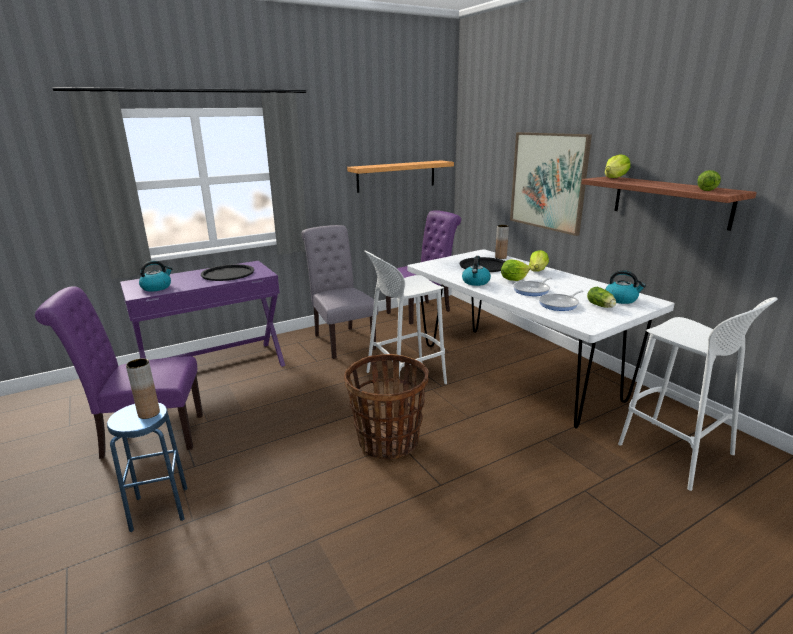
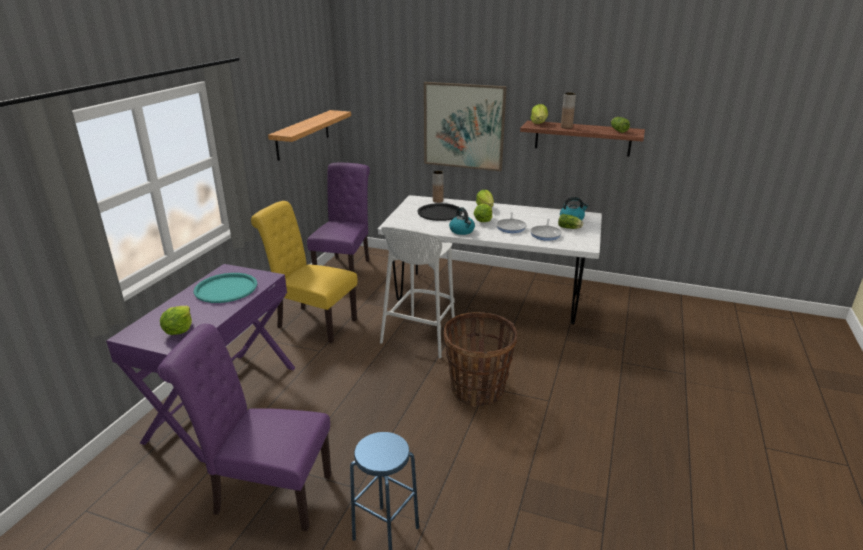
camera: 40 degrees left, 5 degrees up
(146, 437) = (266, 493): purple chair -> purple chair turned 60 degrees clockwise
(149, 413) = (388, 443): brown vase -> brown vase (566, 127)
(157, 287) = (179, 330): kettle -> lettuce
(228, 273) = (226, 288): black tray -> turquoise tray
(341, 340) = (312, 322): grey chair -> yellow chair
(675, 453) = (635, 317): white stool -> none

